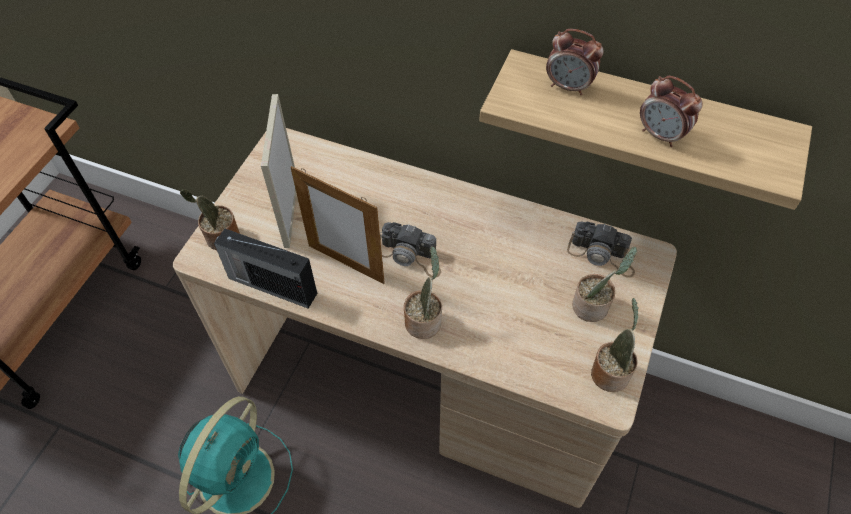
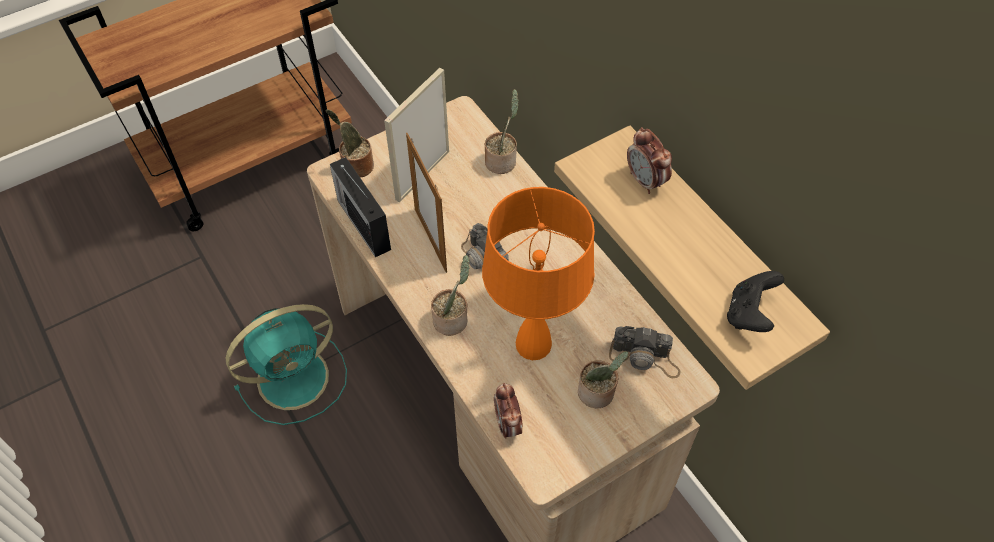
camera: 35 degrees right, 0 degrees up
(508, 299) = (532, 344): none -> orange table lamp
(602, 255) = (645, 358): camera -> camera turned 45 degrees counterclockwise
(610, 371) = (564, 452): potted plant -> potted plant (502, 161)
(661, 135) = (682, 263): alarm clock -> alarm clock (508, 425)
(748, 146) = (749, 314): none -> black game controller

